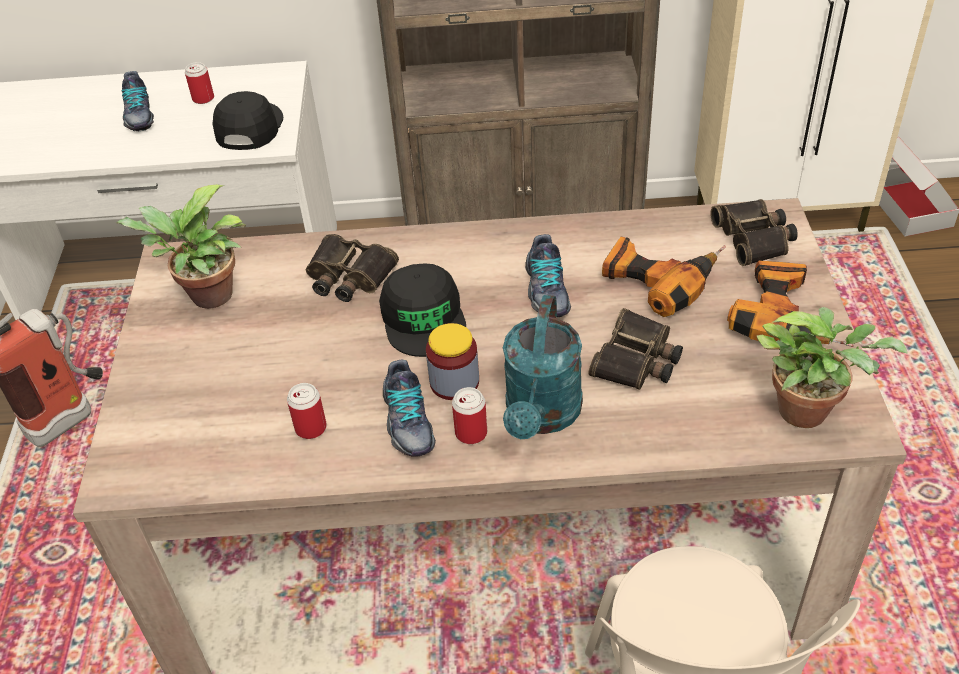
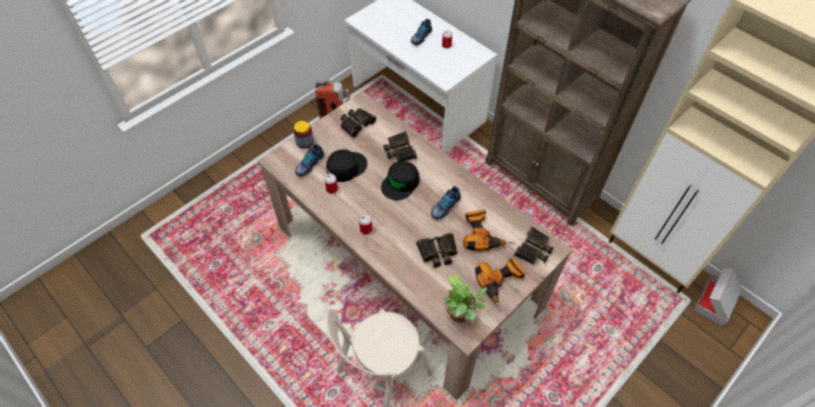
camera: 45 degrees right, 10 degrees up
(206, 297) = (356, 123): potted plant -> binoculars
(249, 127) = (445, 68): black cap -> black cap (346, 167)
(407, 422) = (355, 210): shoe -> shoe (309, 164)
(454, 382) = (382, 210): jar -> jar (304, 141)
(541, 416) = (389, 243): turquoise watering can -> none

